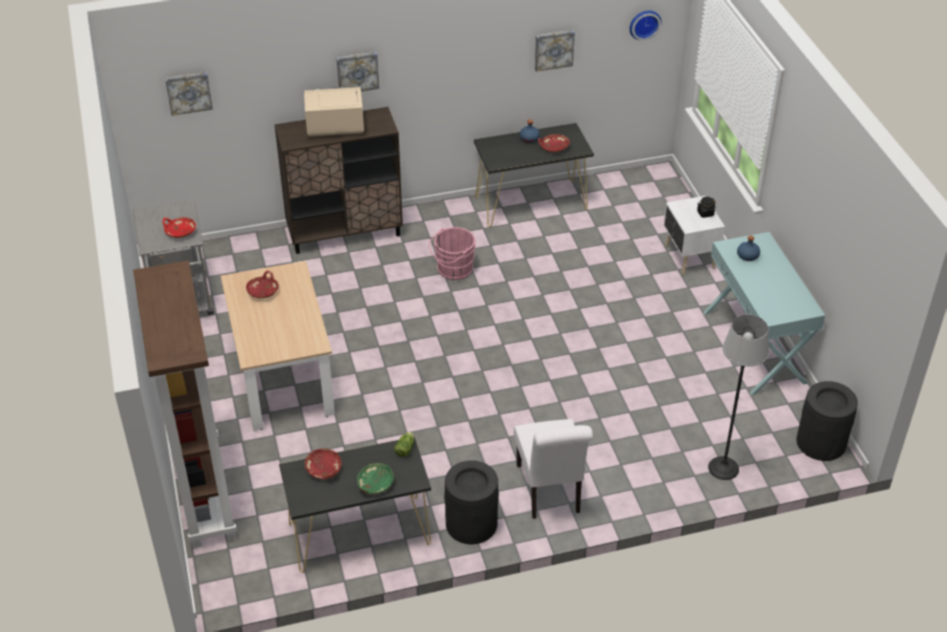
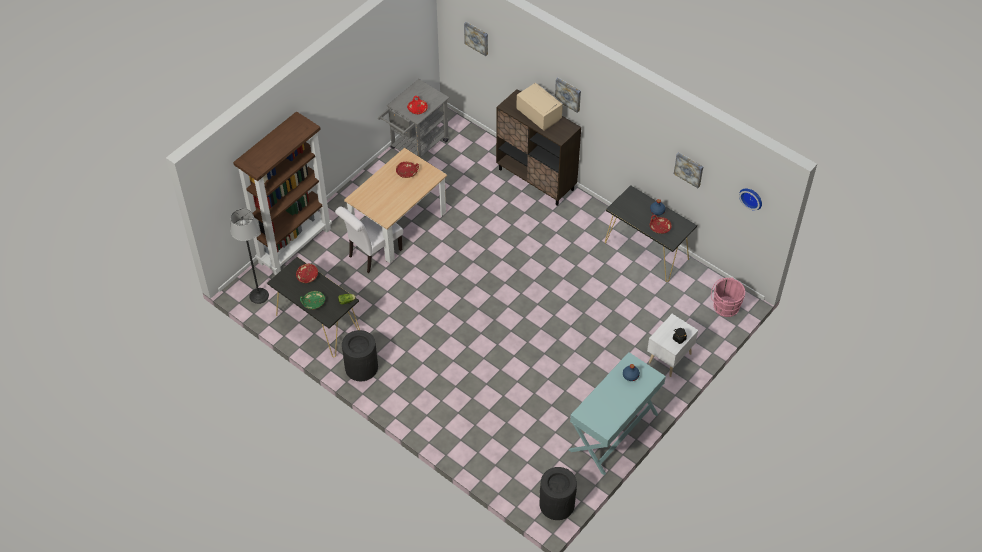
camera: 55 degrees right, 10 degrees up
(453, 270) = (550, 247): pink bucket -> pink bucket (724, 306)
(550, 492) = (411, 390): white chair -> white chair (372, 254)
(723, 468) = (495, 463): floor lamp -> floor lamp (259, 295)

